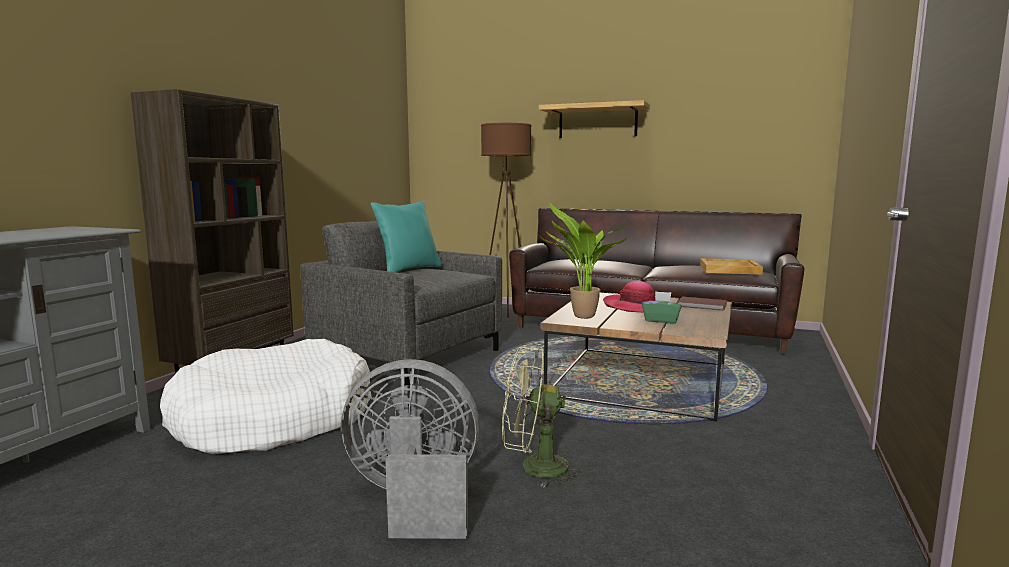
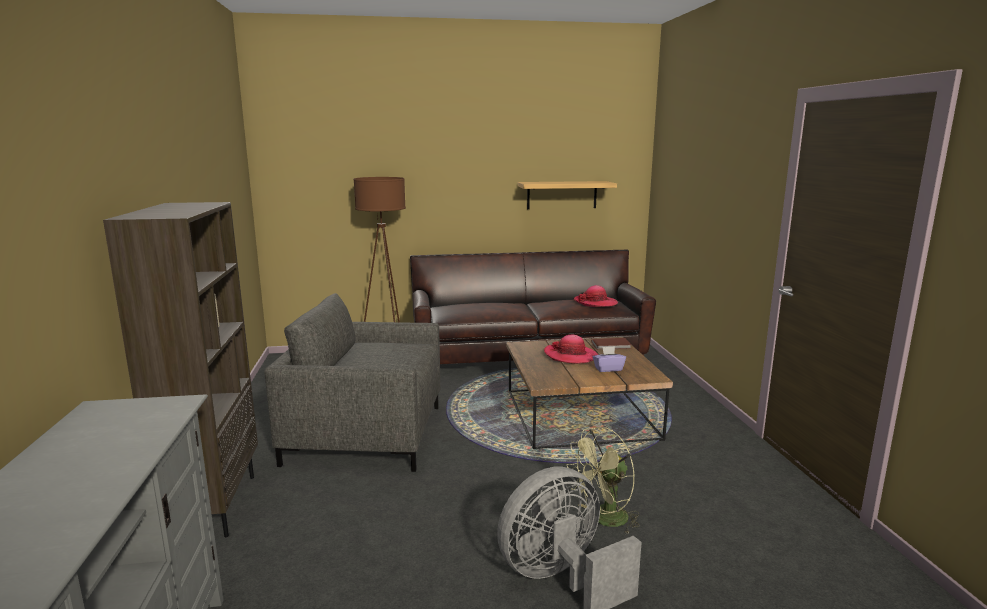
camera: 30 degrees left, 5 degrees up
(273, 419) = (338, 544): white dog bed -> none
(408, 270) = (355, 350): turquoise pillow -> none
(581, 317) = (551, 377): potted plant -> none
(597, 121) = (461, 173): shelf -> shelf (562, 195)
(661, 320) = (608, 369): green tissue box -> purple tissue box
(730, 269) = (595, 303): beige tray -> hat

